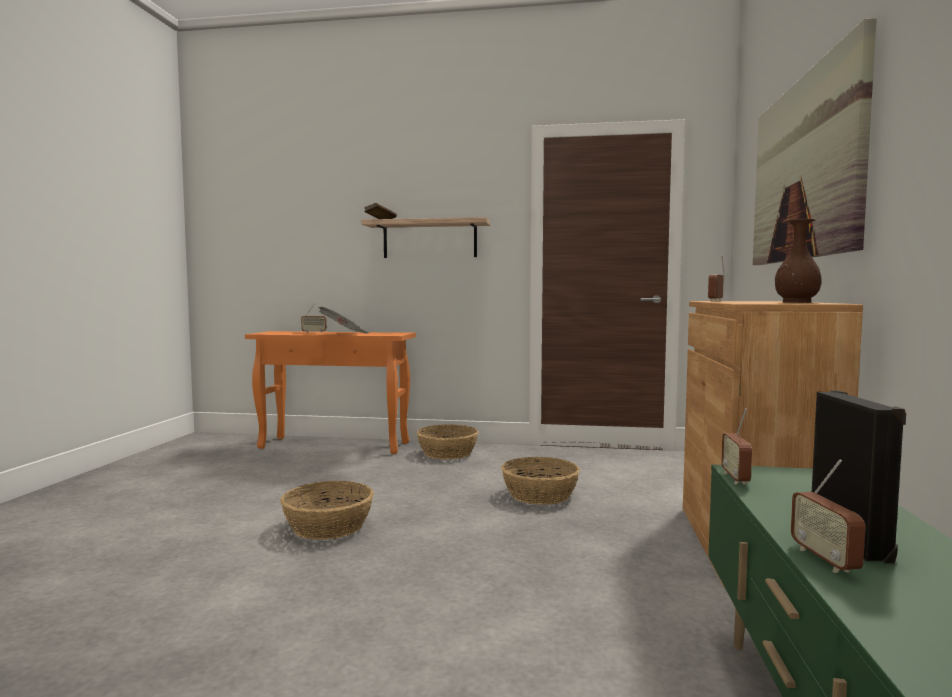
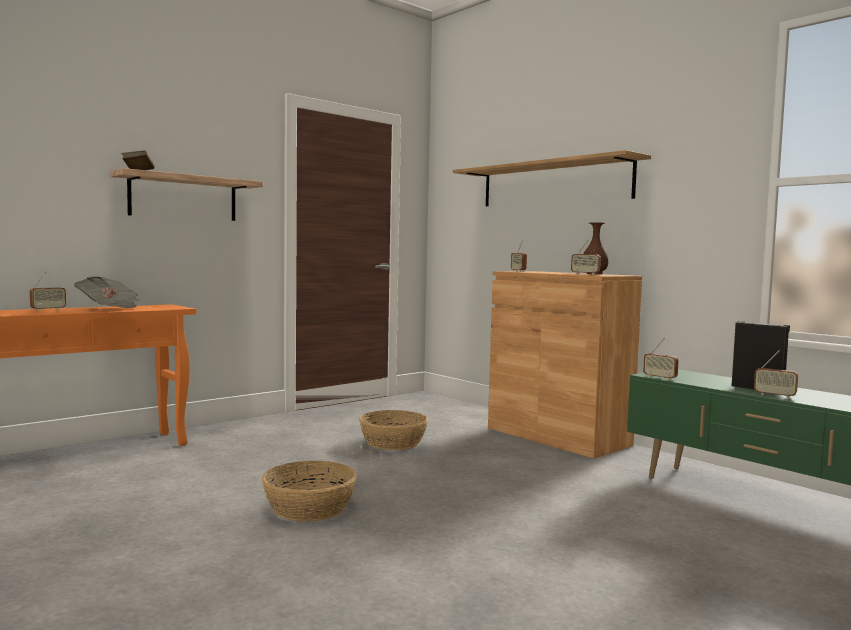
camera: 50 degrees left, 0 degrees up
(448, 453) = (235, 433): basket -> none
(759, 302) = (585, 274): none -> radio
(805, 169) = (553, 184): picture -> shelf

